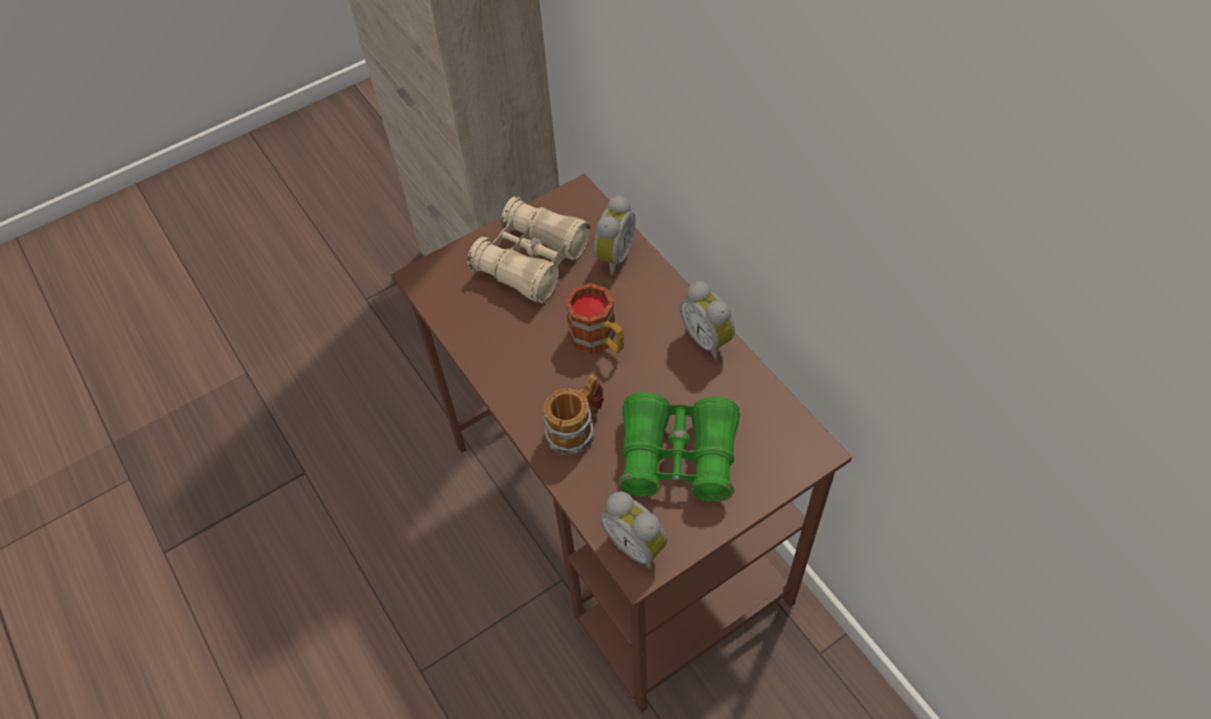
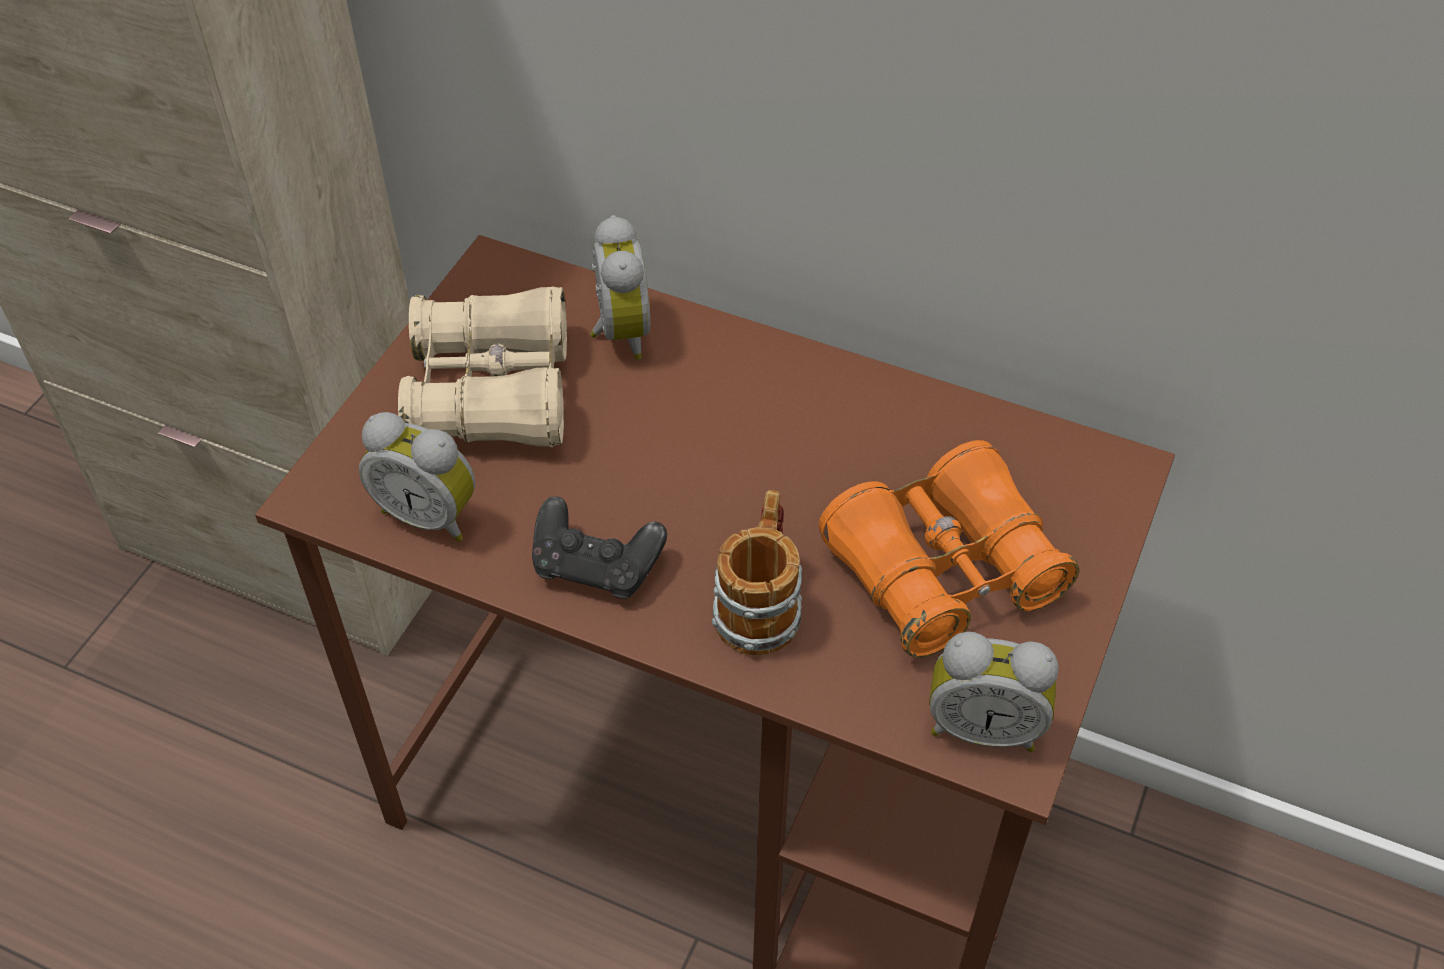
camera: 35 degrees left, 5 degrees down
(517, 372) = (597, 567): none -> black game controller
(599, 340) = (692, 460): mug -> none
(678, 457) = (943, 571): green binoculars -> orange binoculars
(708, 339) = (855, 387): alarm clock -> alarm clock (430, 514)

